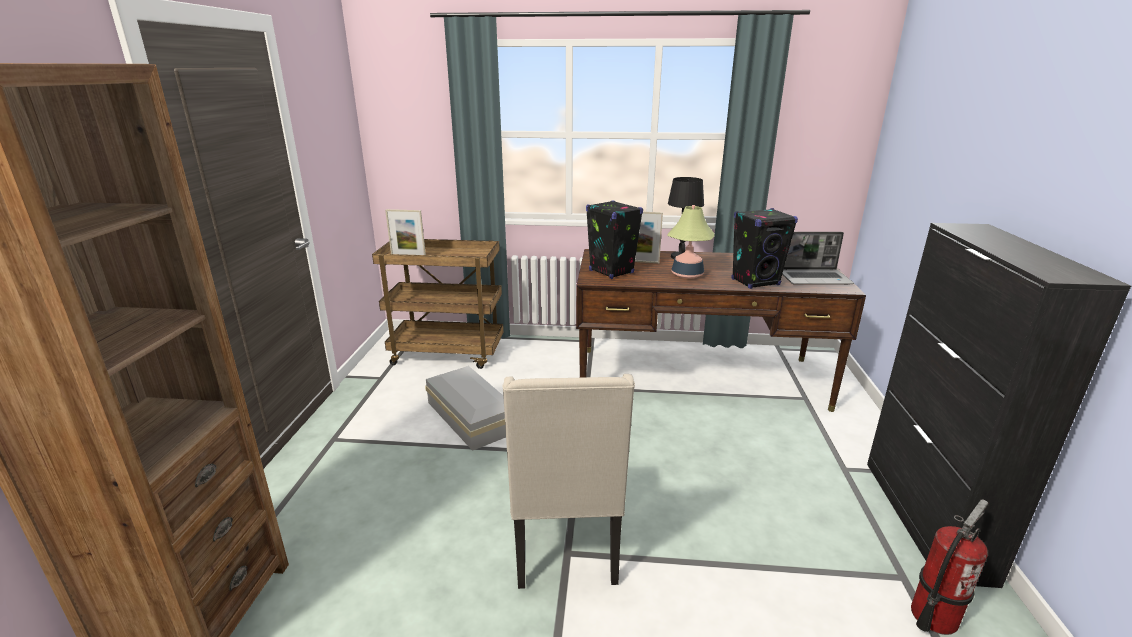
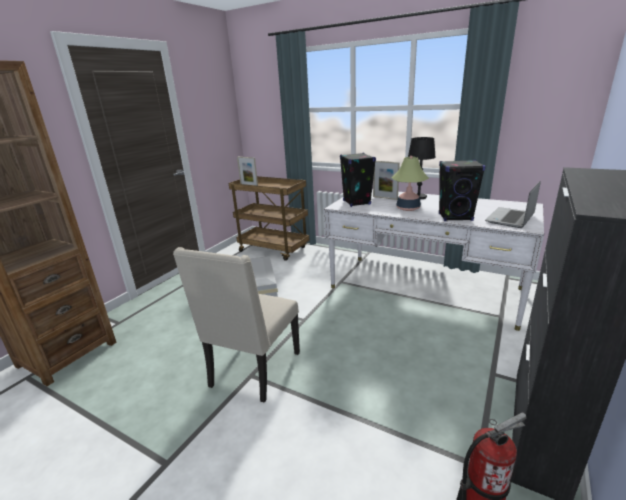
camera: 25 degrees right, 0 degrees up
(698, 378) = (424, 288): brown desk -> white desk
(814, 278) = (510, 219): laptop -> laptop turned 105 degrees clockwise

